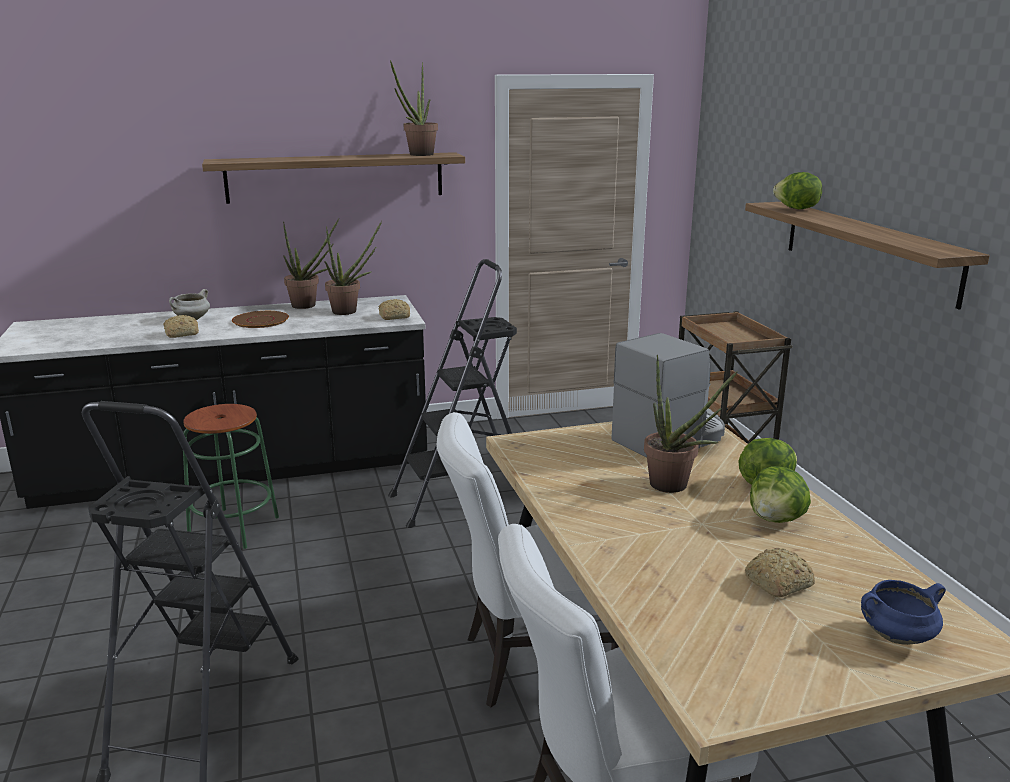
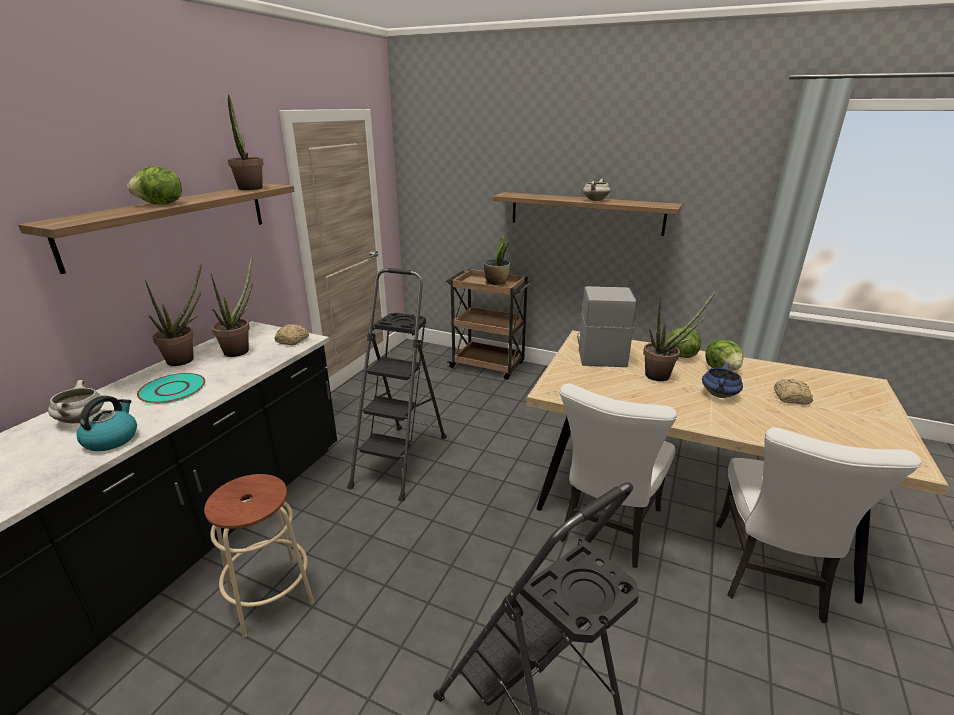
camera: 50 degrees left, 5 degrees up
(180, 334) = (112, 439): bread -> kettle
(234, 528) = (270, 595): green stool -> beige stool
(261, 320) = (173, 389): brown plate -> turquoise plate
(738, 338) = (496, 284): none -> potted plant
(796, 209) = (529, 195): lettuce -> lettuce (161, 204)
(859, 228) = (595, 200): none -> white cooking pot
(896, 637) = (854, 396): blue cooking pot -> blue cooking pot (719, 395)

